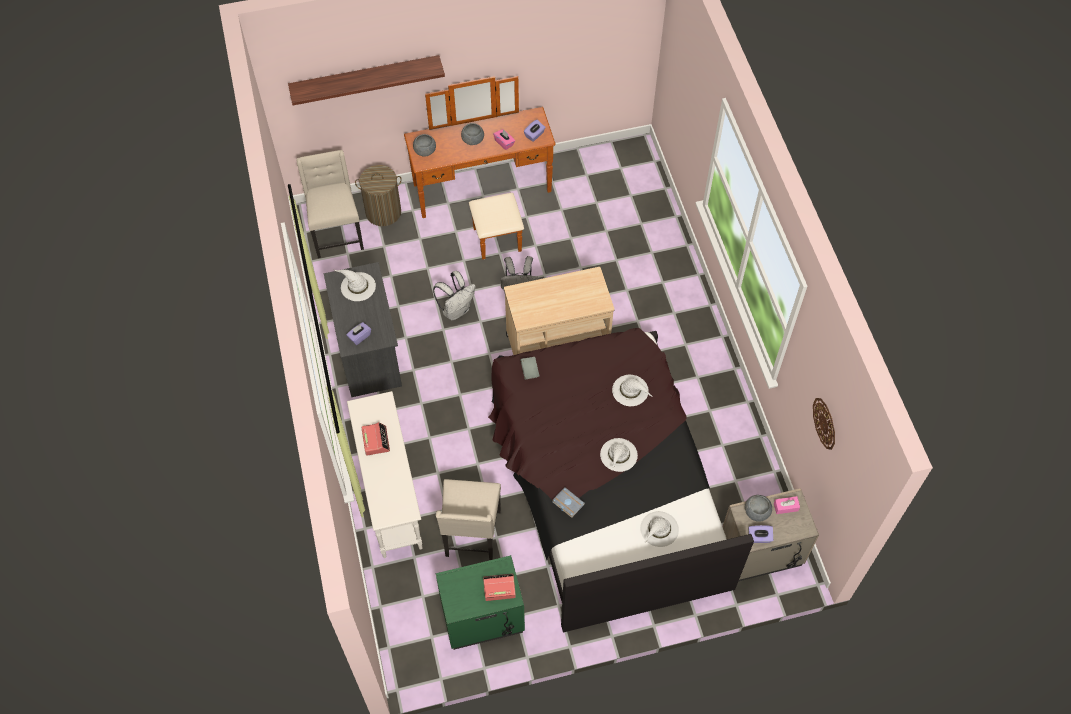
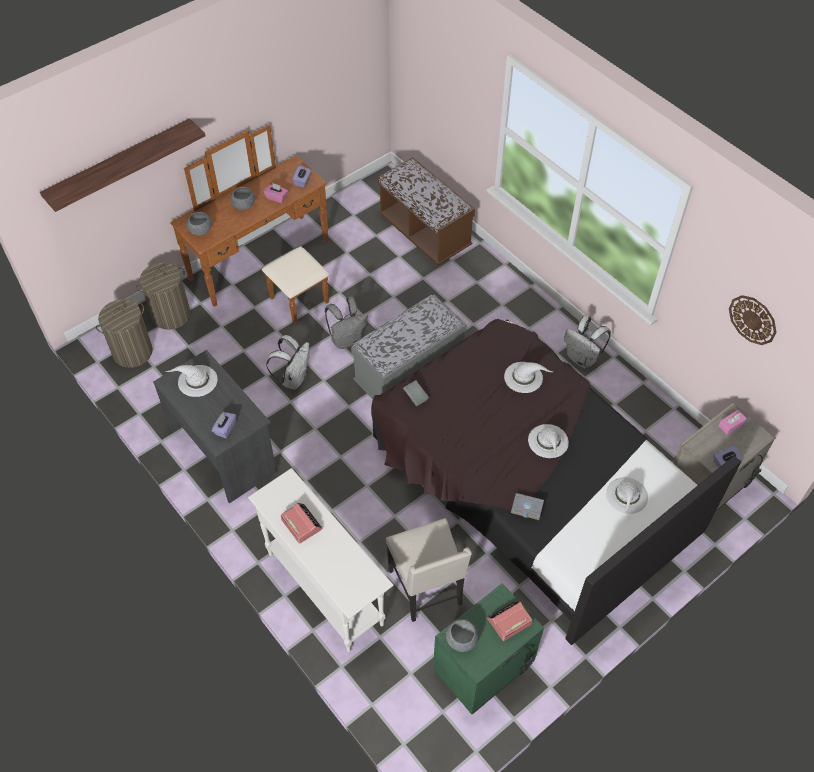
camera: 25 degrees left, 5 degrees down
(337, 234) = (133, 352): beige chair -> laundry basket
(556, 344) = (409, 373): beige cart -> grey bench
(642, 216) = (425, 232): none -> brown bench
(717, 392) = (582, 359): none -> white backpack
(756, 512) = (708, 440): grey bowl -> grey bowl (461, 640)

